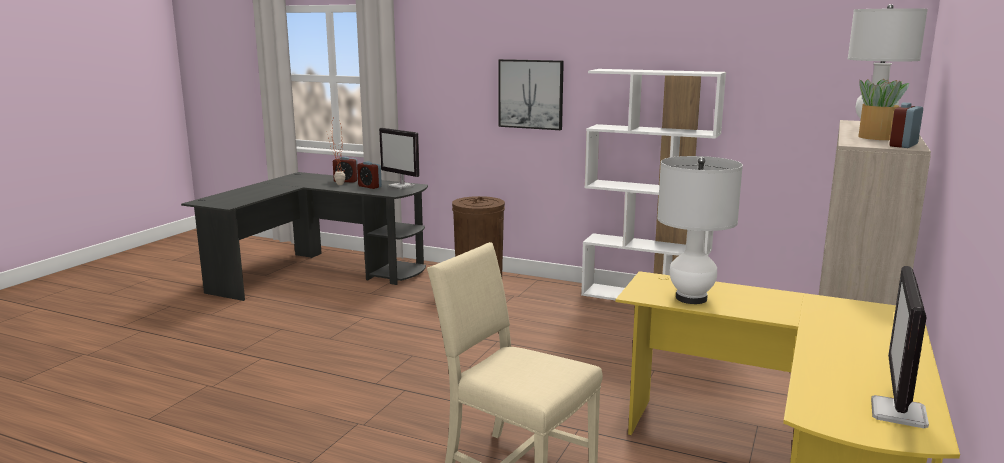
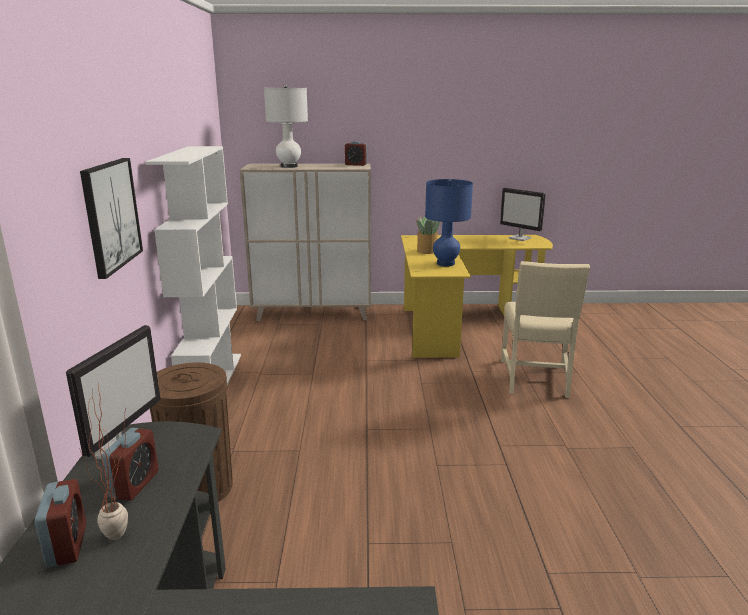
camera: 115 degrees left, 5 degrees up
(691, 298) = (445, 263): white table lamp -> blue table lamp
(875, 137) = (329, 166): potted plant -> potted plant (426, 251)
(899, 414) = (520, 238): monitor -> monitor turned 45 degrees clockwise

